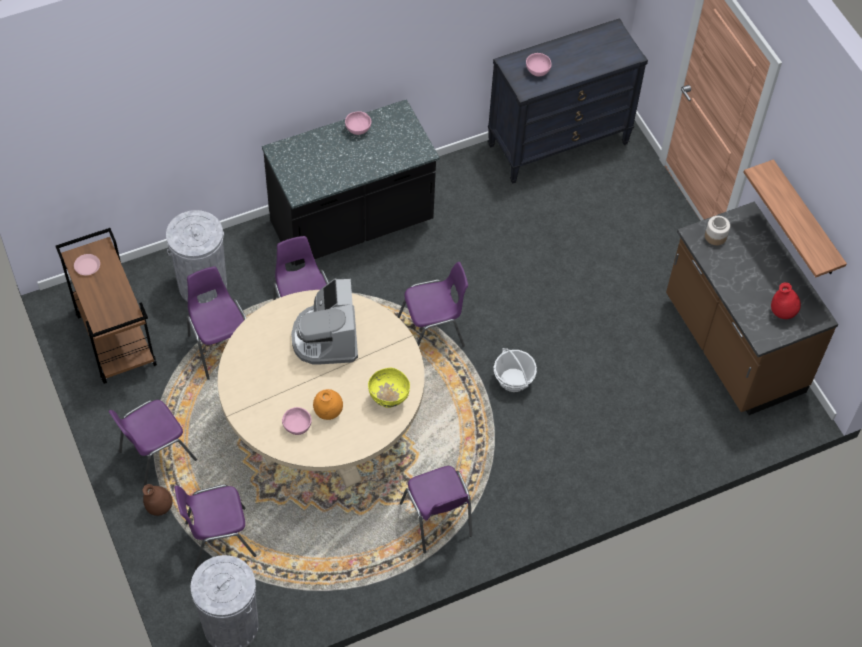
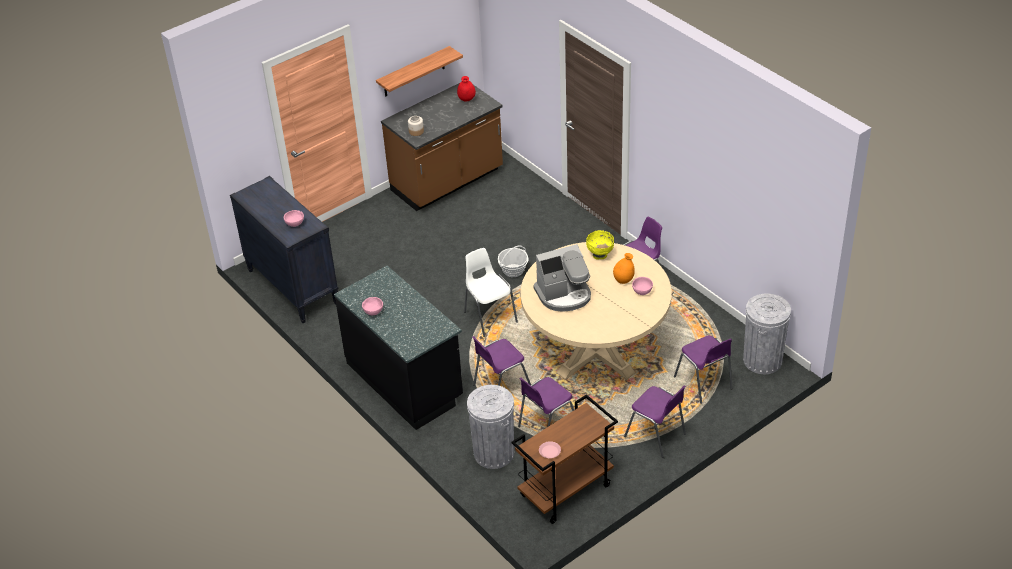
camera: 100 degrees left, 15 degrees down
(159, 507) = (696, 421): brown vase -> none
(432, 333) = (489, 316): purple chair -> white chair

